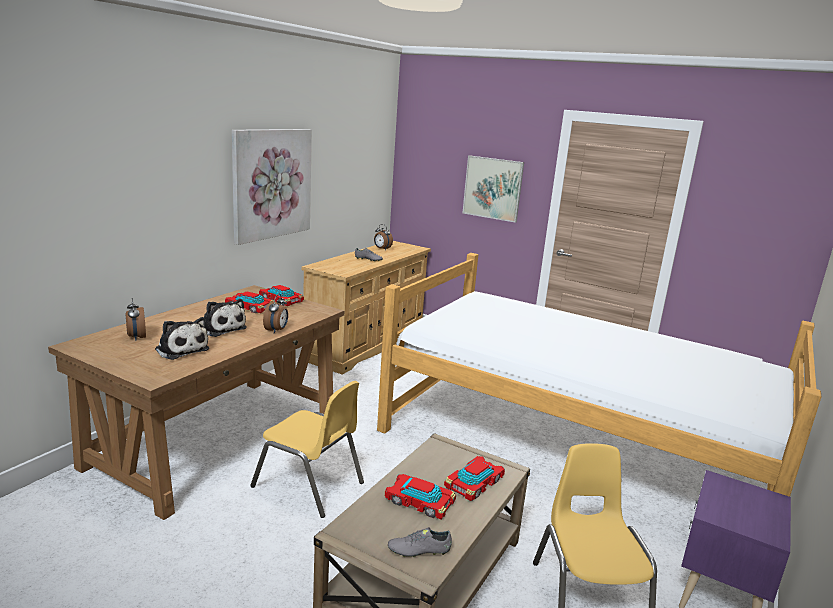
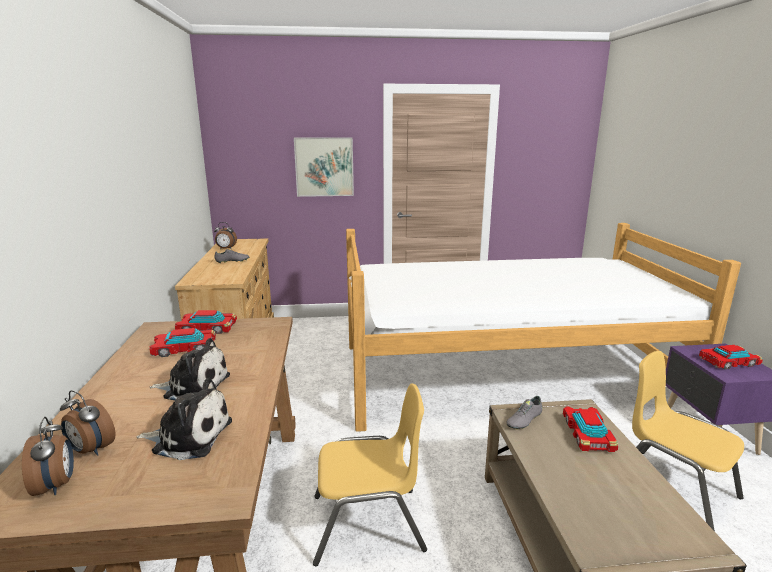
camera: 35 degrees left, 0 degrees up
(272, 184) = (132, 188): picture -> none
(276, 330) = (265, 363): alarm clock -> alarm clock (56, 485)
(419, 501) = (587, 476): toy car -> toy car (728, 362)
(419, 551) = (667, 526): grey shoe -> grey shoe (524, 420)

